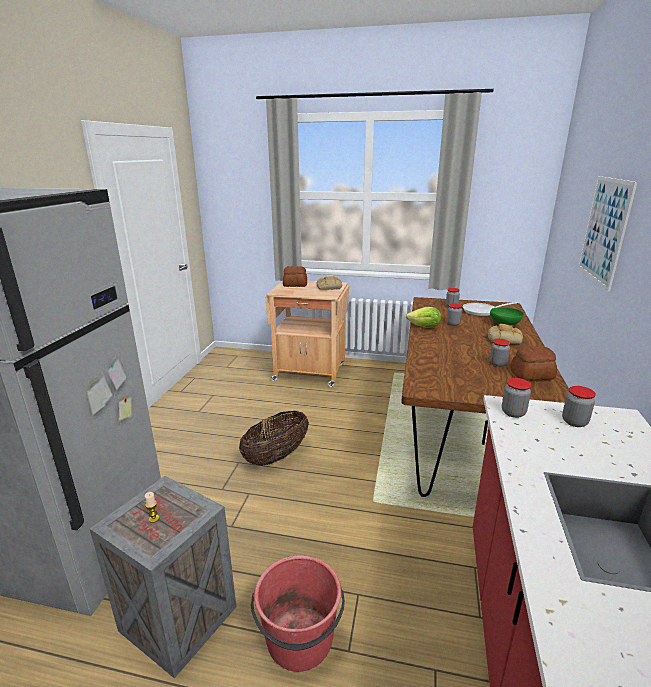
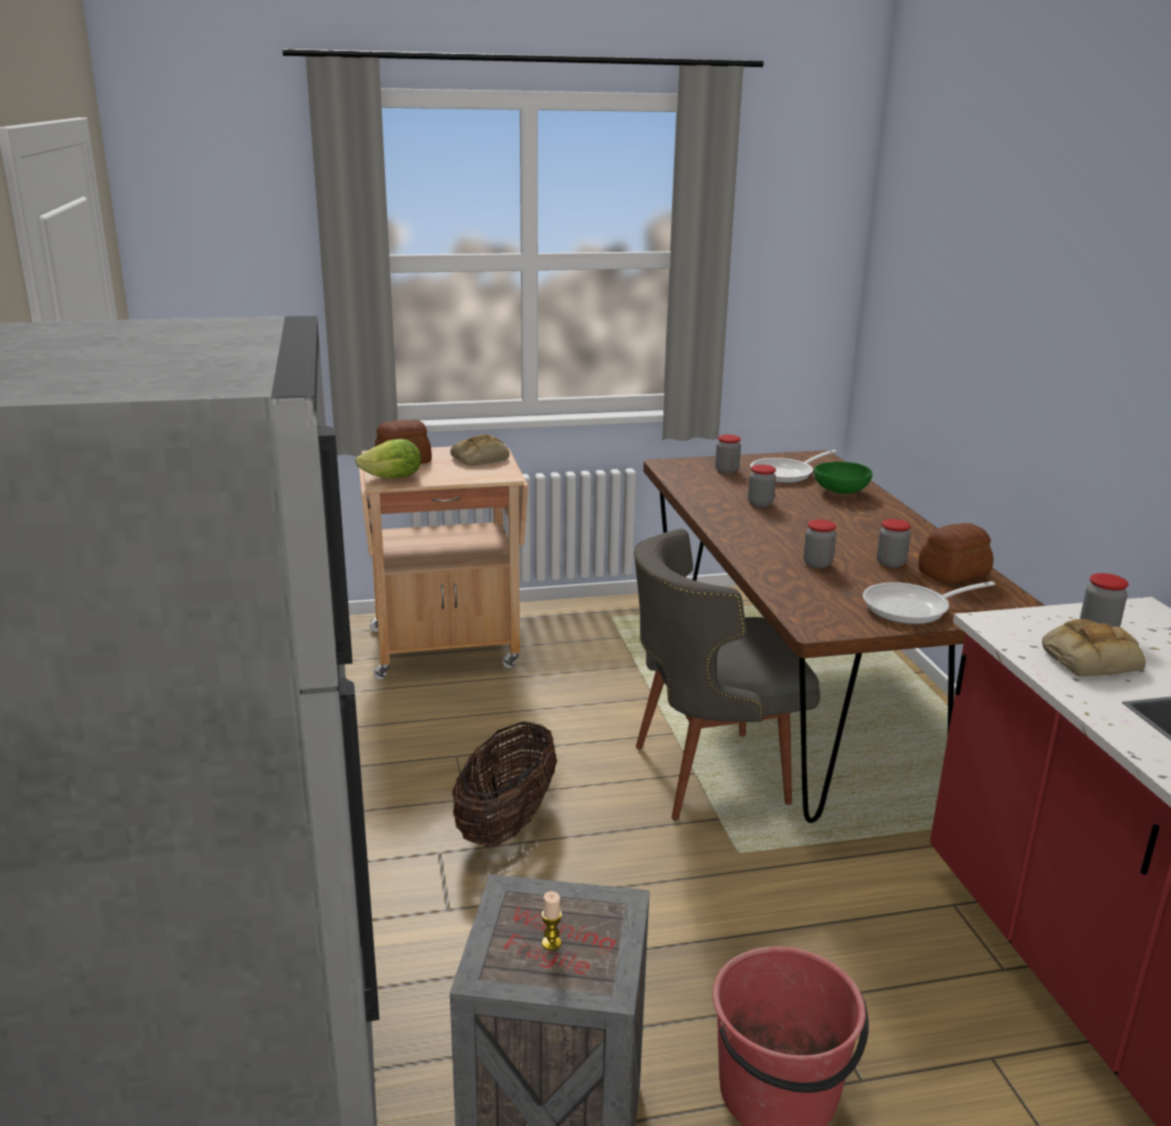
camera: 25 degrees left, 0 degrees up
(388, 458) = (711, 775): none -> grey chair
(424, 327) = (719, 516): lettuce -> lettuce (393, 478)
(487, 390) = (913, 608): none -> frying pan
(504, 339) = (863, 519): bread -> bread (1090, 659)
(513, 413) = (1016, 631): jar -> jar (817, 564)
(604, 230) = (1015, 323): picture -> none

